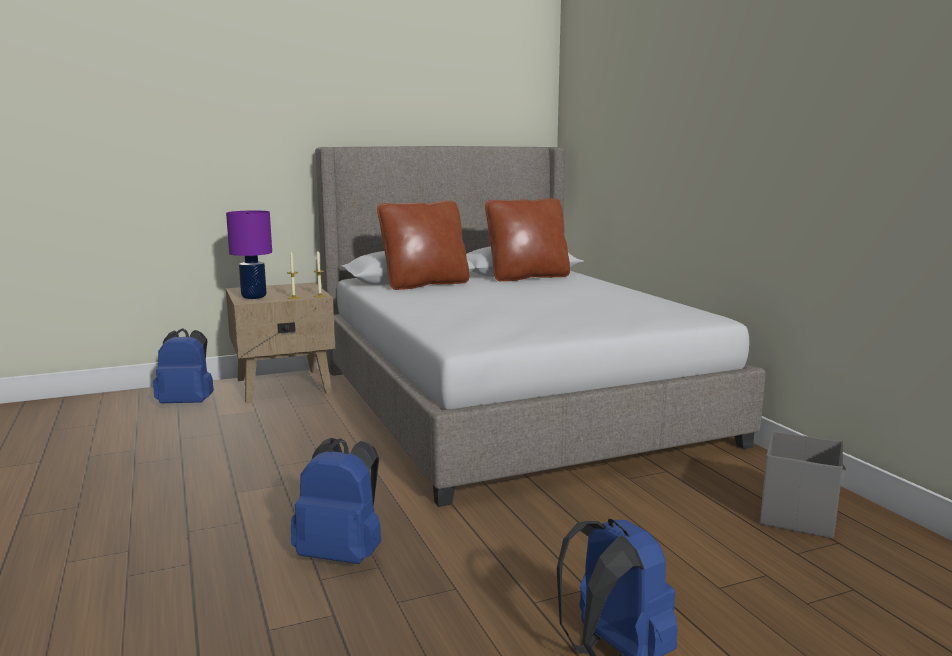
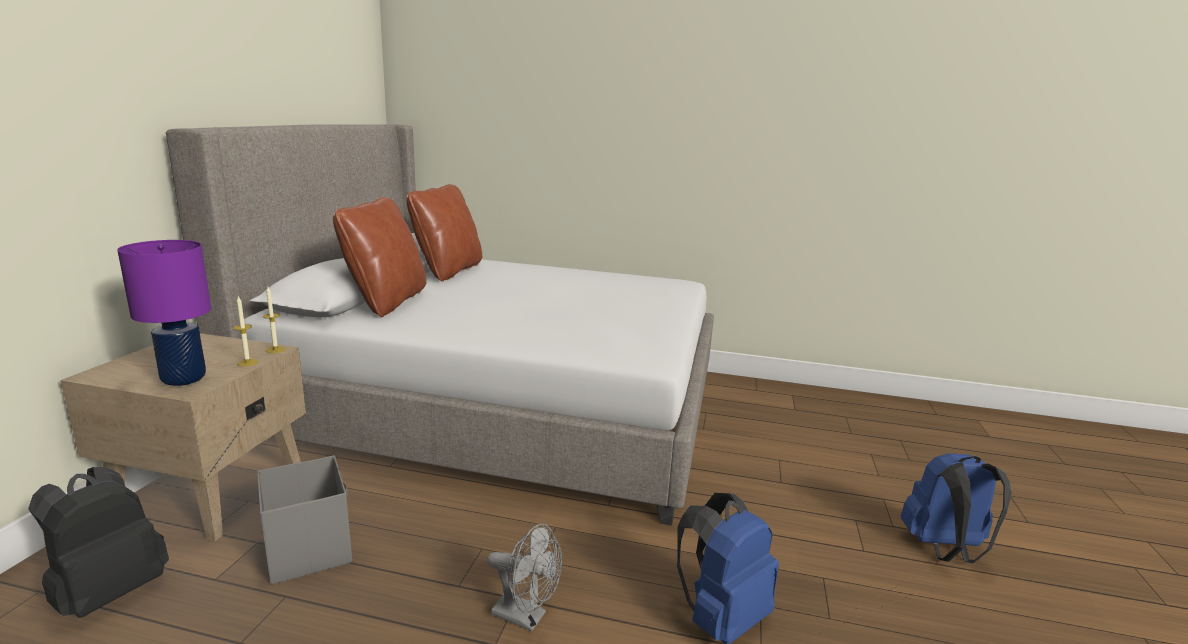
camera: 55 degrees left, 5 degrees up
(188, 403) = (109, 592): blue backpack -> black backpack
(269, 492) = (526, 617): none -> grey fan
(798, 516) = (806, 409): grey storage box -> grey storage box (309, 549)

